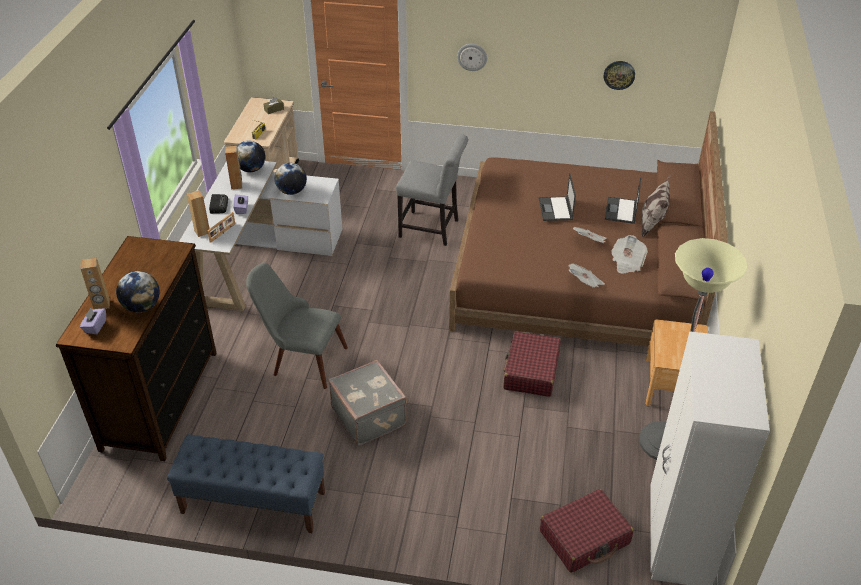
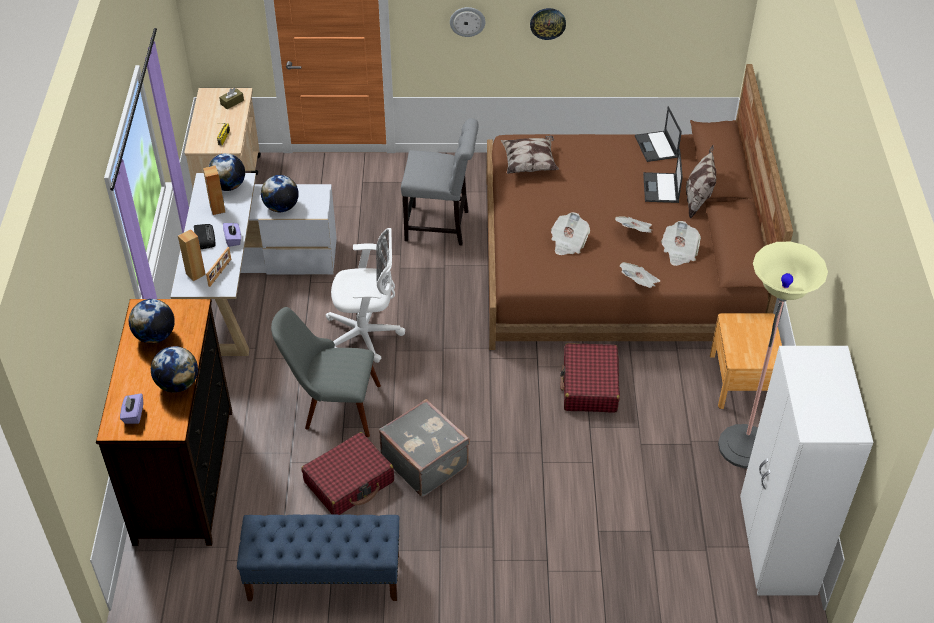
camera: 10 degrees left, 5 degrees up
(101, 304) = (131, 387): brown speaker -> none
(137, 266) = (155, 336): none -> globe
(347, 306) = (366, 335): none -> white office chair
(510, 180) = (529, 164): none -> pillow
(529, 244) = (568, 243): none -> newspaper
(555, 209) = (589, 195): laptop -> laptop (656, 147)
(585, 537) = (682, 562): red suitcase -> red suitcase (349, 482)
(619, 75) = (639, 27): wall clock -> wall clock (547, 23)

